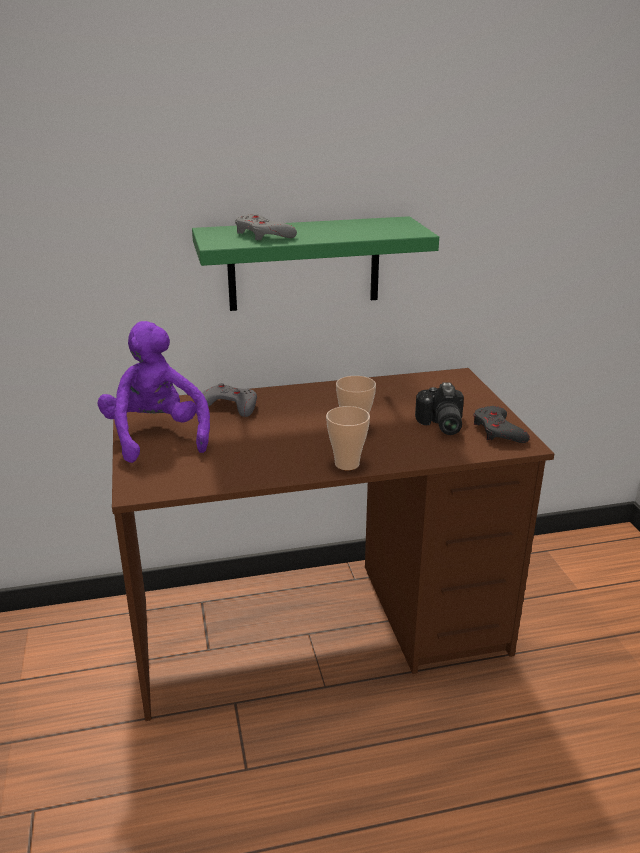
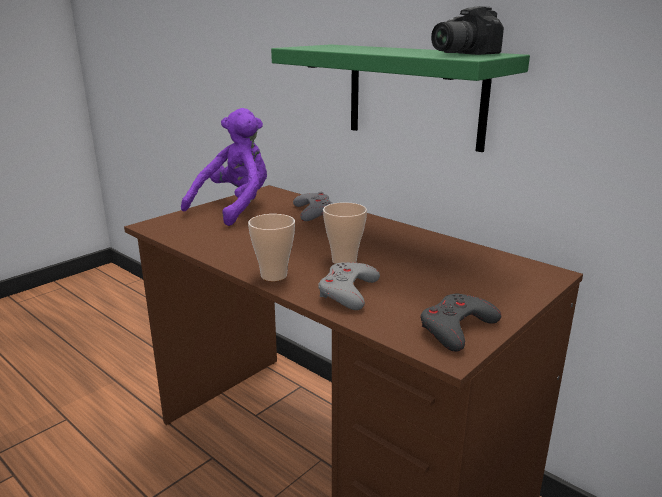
camera: 55 degrees right, 5 degrees down
(263, 234) = (347, 48): grey game controller -> grey game controller (348, 291)
(440, 425) = (416, 294): camera -> camera (458, 53)

